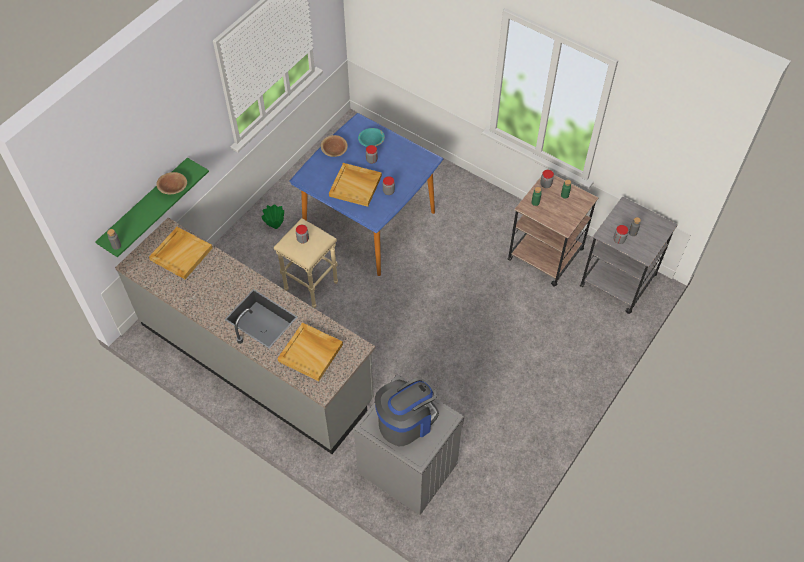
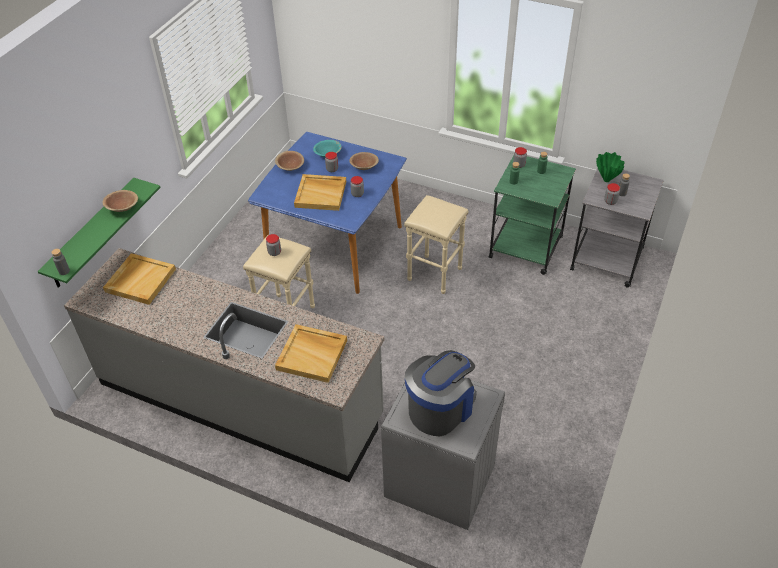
camera: 10 degrees left, 10 degrees down
(275, 226) = (235, 264): green vase -> green vase (606, 180)
(401, 162) = (364, 166): none -> brown bowl
(453, 269) = (435, 275): none -> beige stool
(546, 255) = (527, 248): brown cart -> green cart

